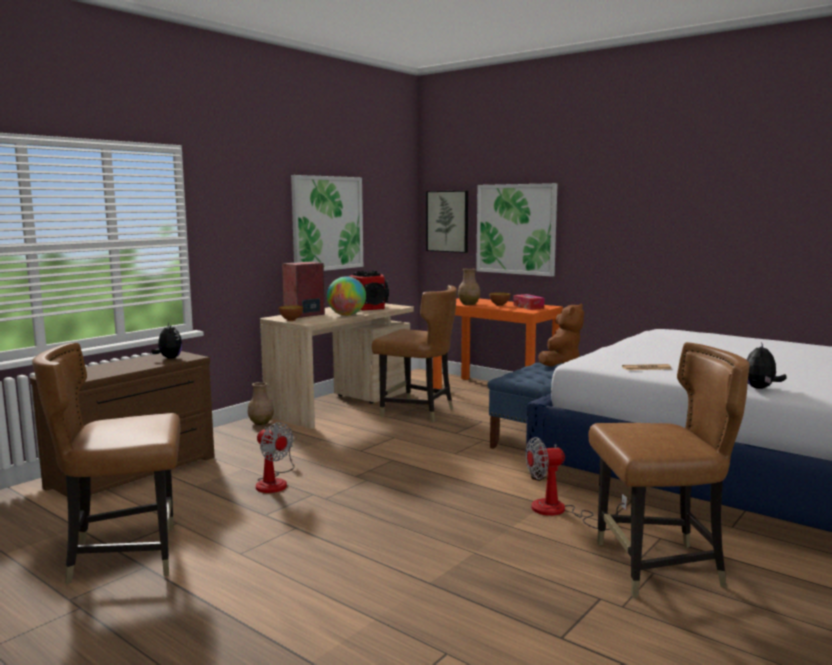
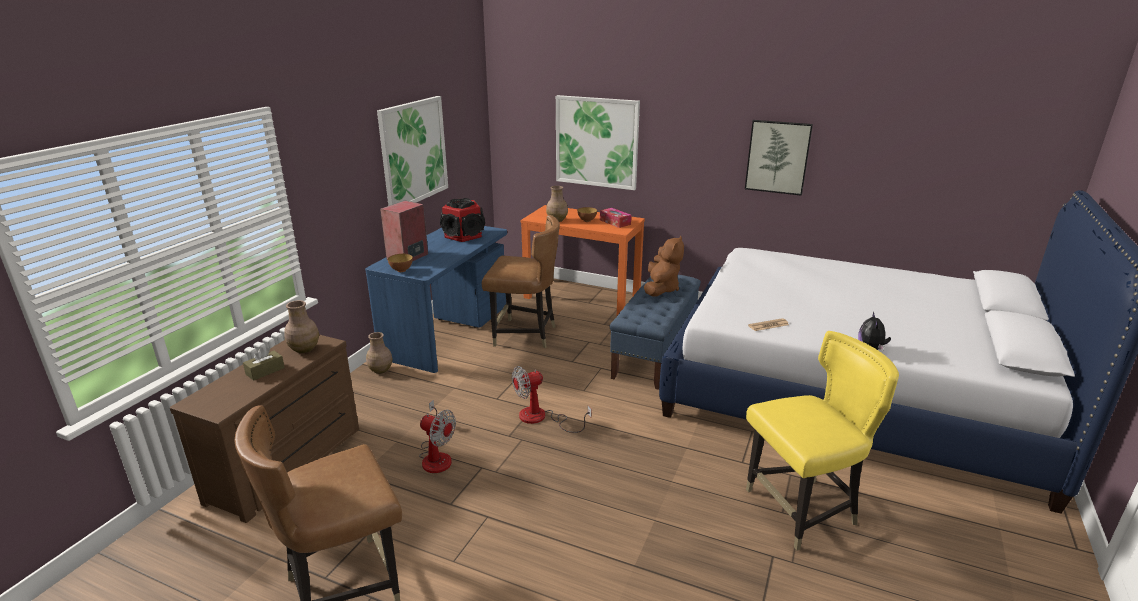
camera: 15 degrees left, 15 degrees up
(125, 366) = (265, 371): none -> brown tissue box
(169, 358) = (304, 349): plush toy -> brown vase
(342, 404) = (448, 332): beige desk -> blue desk
(346, 315) = (451, 254): globe -> none
(447, 221) = (523, 129): picture -> picture (777, 157)
(559, 512) = (702, 455): fan -> fan (541, 418)
(658, 567) = (801, 510): brown chair -> yellow chair

